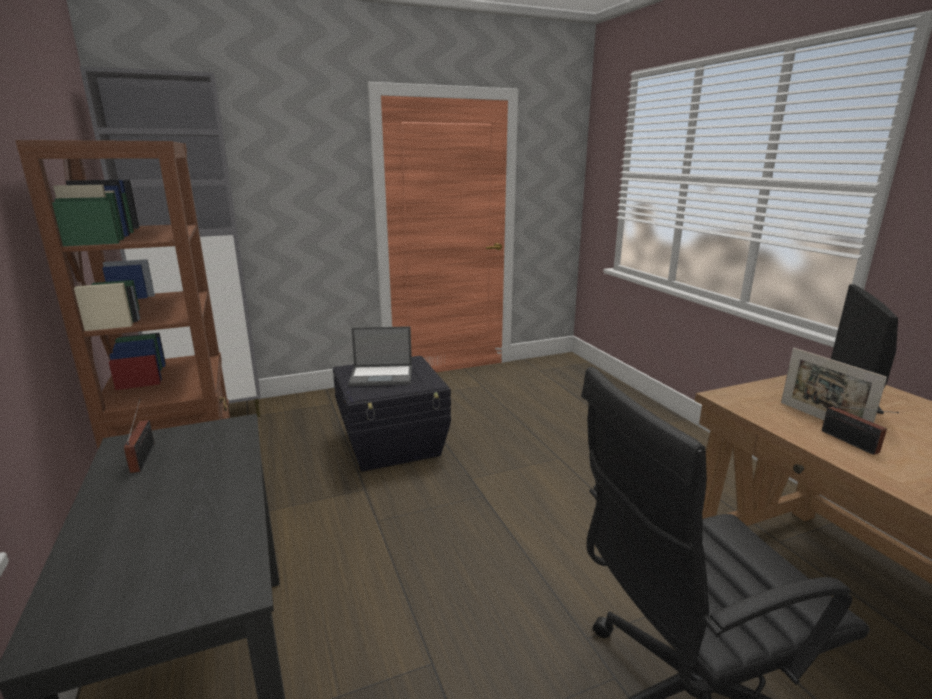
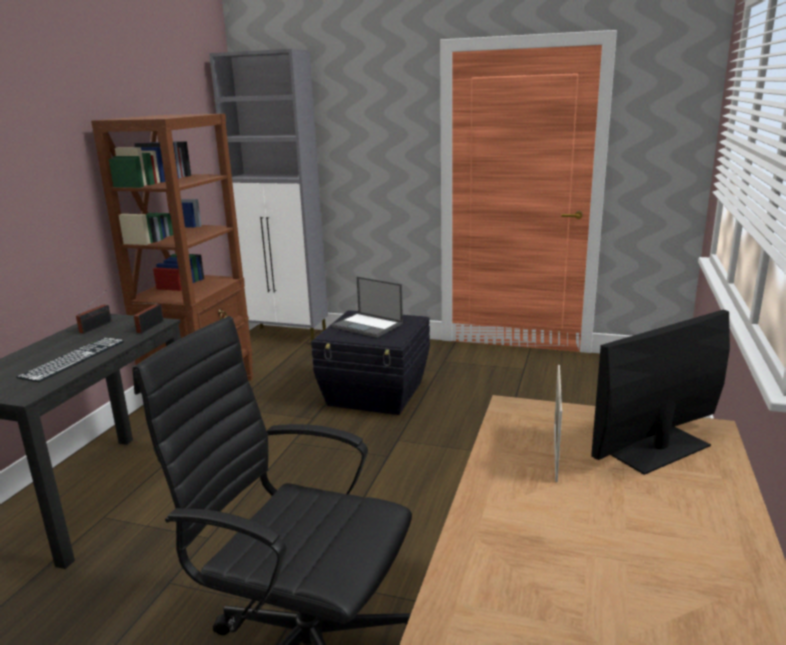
camera: 40 degrees right, 0 degrees up
(203, 509) = (73, 359): none -> keyboard
(852, 443) = (526, 478): radio -> radio (148, 327)

